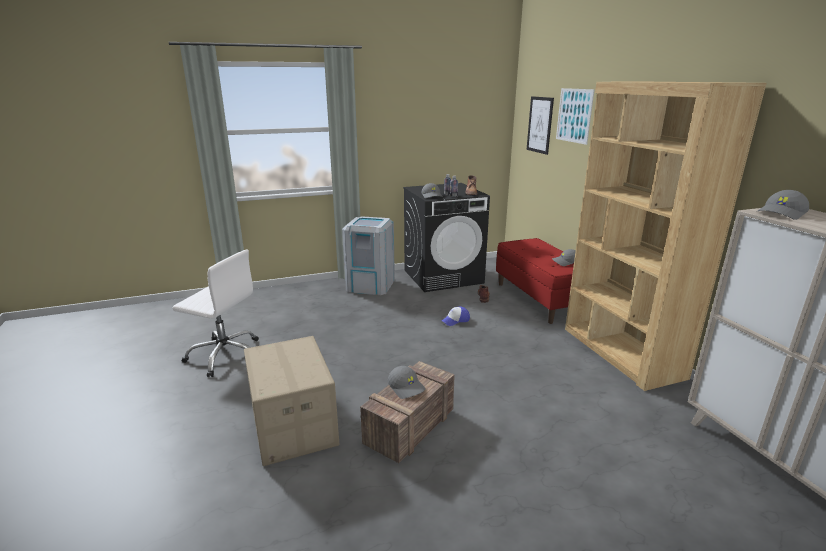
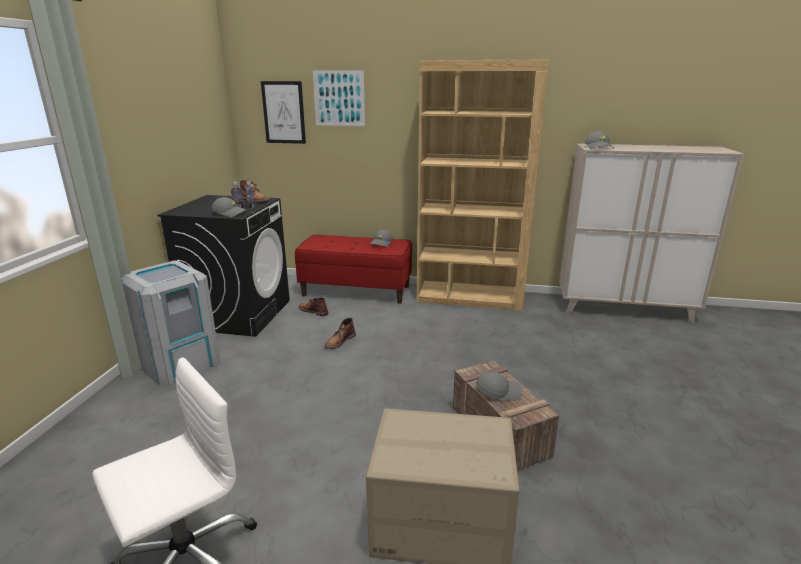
camera: 60 degrees left, 0 degrees up
(455, 320) = (339, 341): cap -> brown boot

